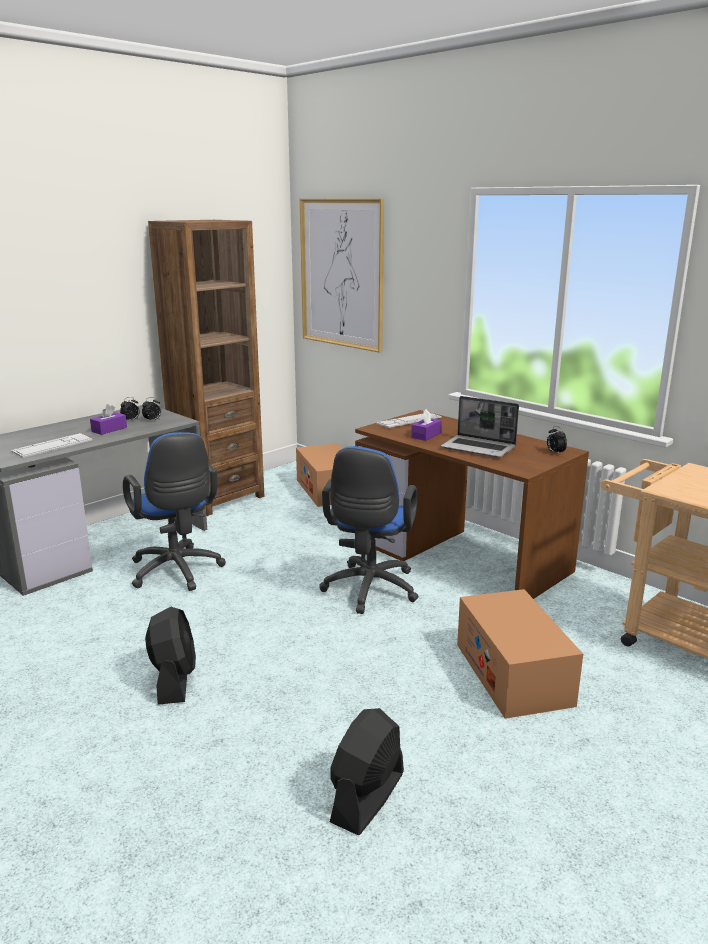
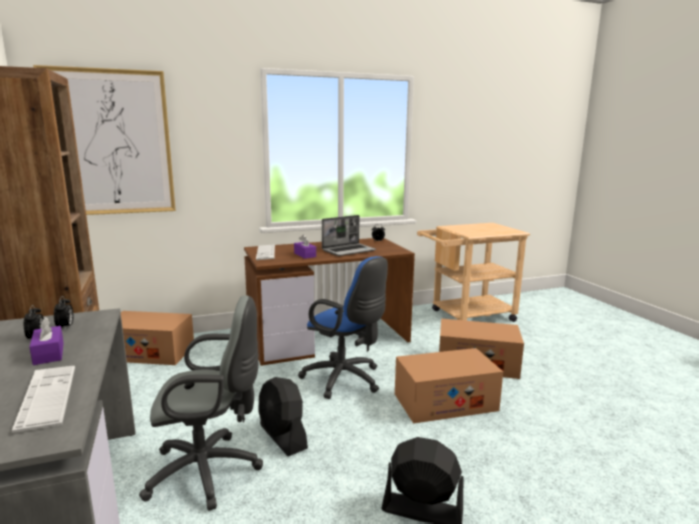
camera: 65 degrees left, 5 degrees down
(177, 572) = (210, 471): blue office chair -> grey office chair
(367, 797) = (591, 444): black fan -> black fan (283, 437)
(377, 663) = (445, 402): none -> cardboard box

